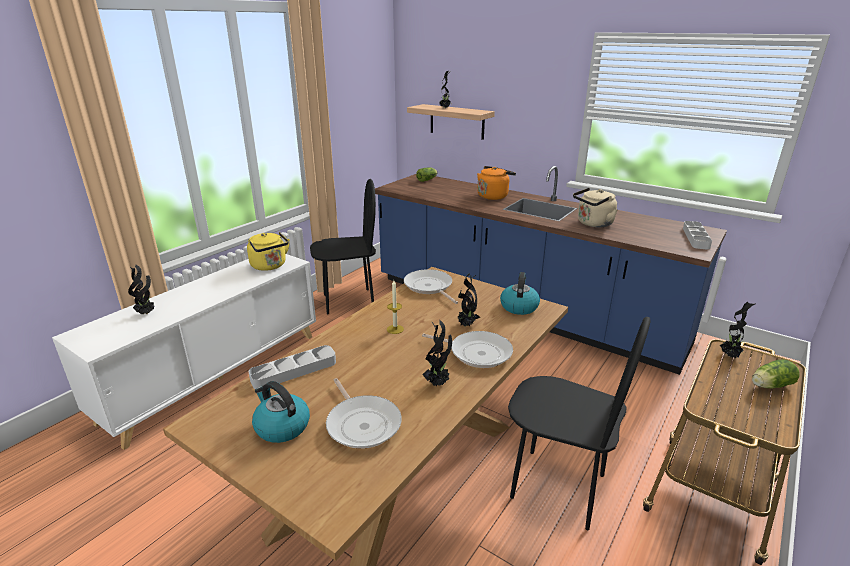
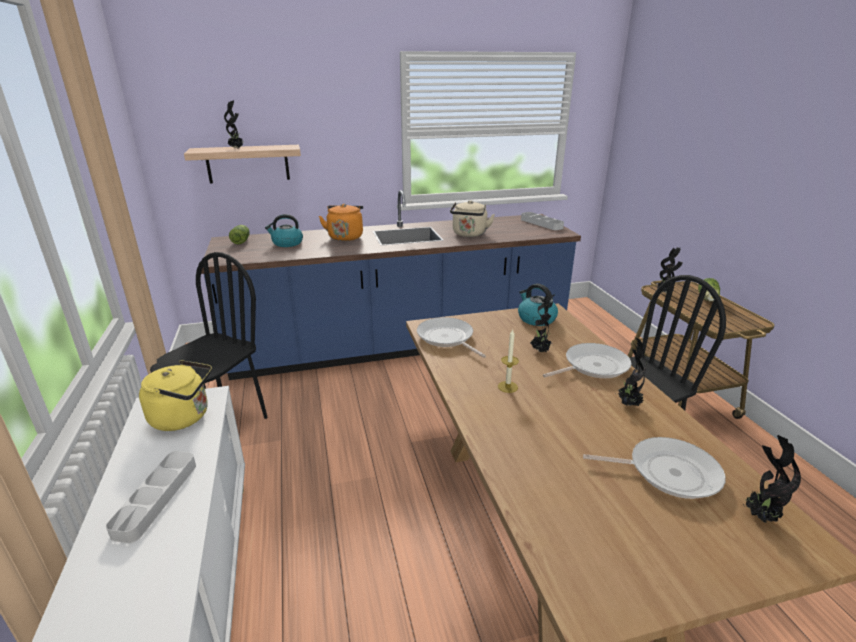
camera: 50 degrees left, 0 degrees up
(147, 313) = (112, 597): potted plant -> potted plant (758, 516)
(281, 426) = (640, 532): kettle -> kettle (287, 243)
(294, 371) = (528, 481): grey tray -> grey tray (156, 498)
(429, 287) = (447, 338): frying pan -> frying pan turned 45 degrees clockwise

